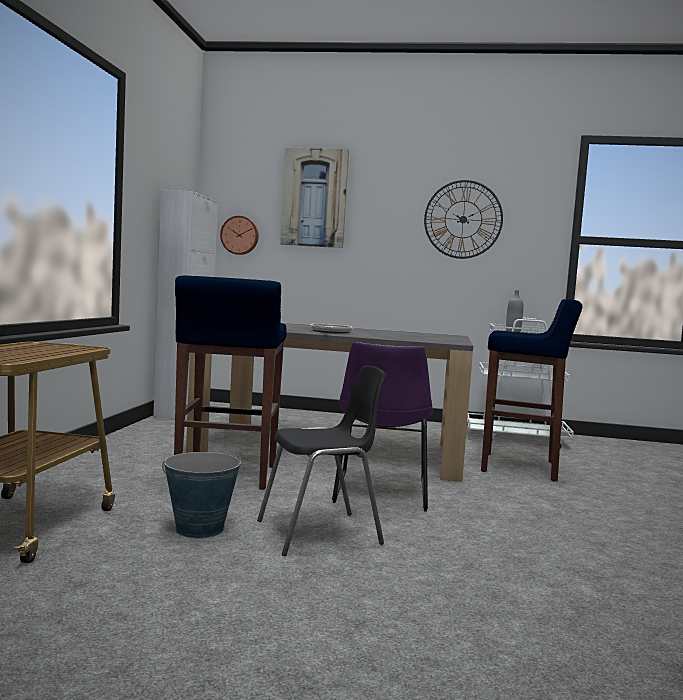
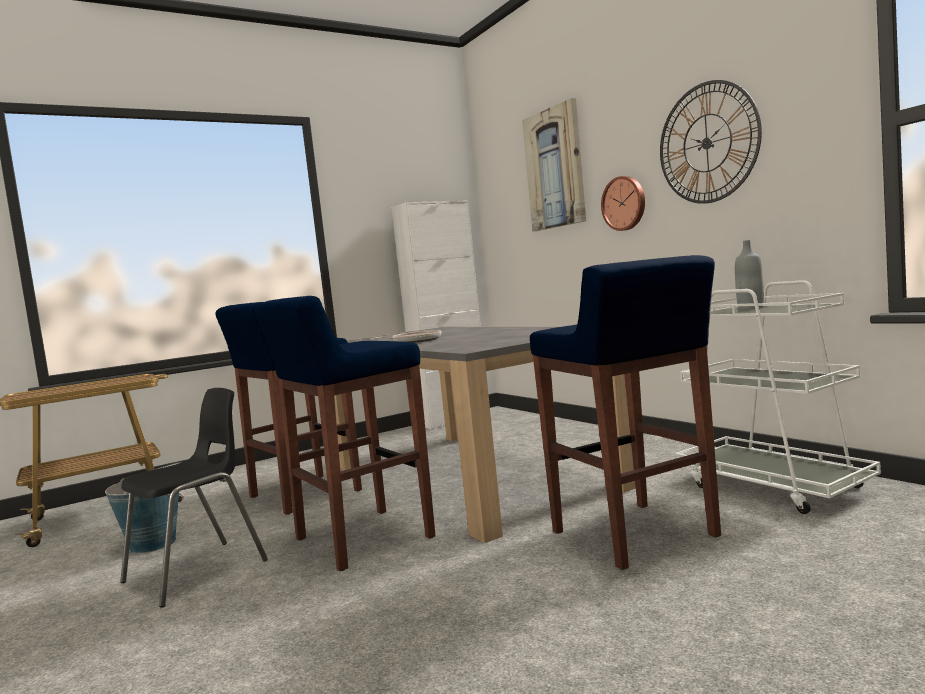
camera: 50 degrees right, 0 degrees up
(240, 235) = (506, 229): wall clock -> wall clock (624, 203)
(320, 533) = (198, 571): black chair -> black chair turned 75 degrees counterclockwise
(380, 493) = (361, 539): purple chair -> blue stool

